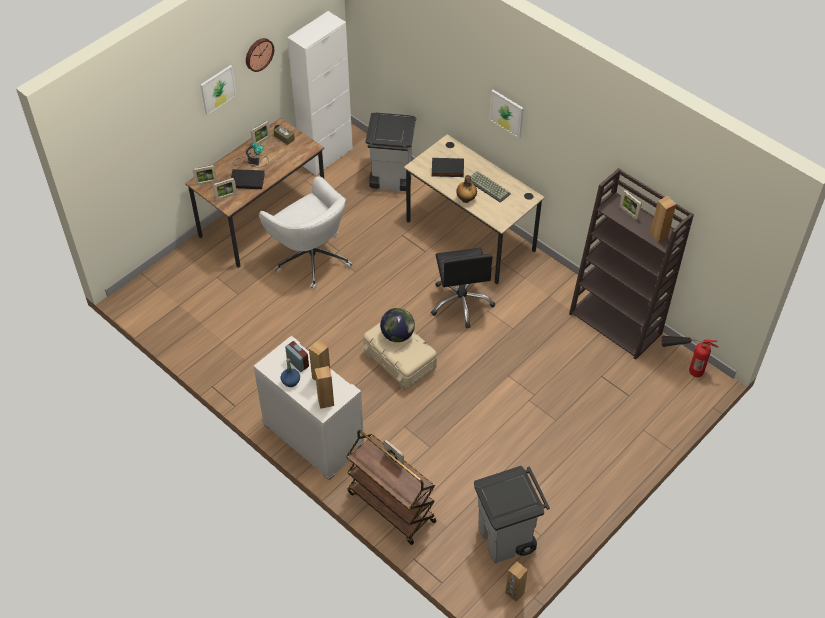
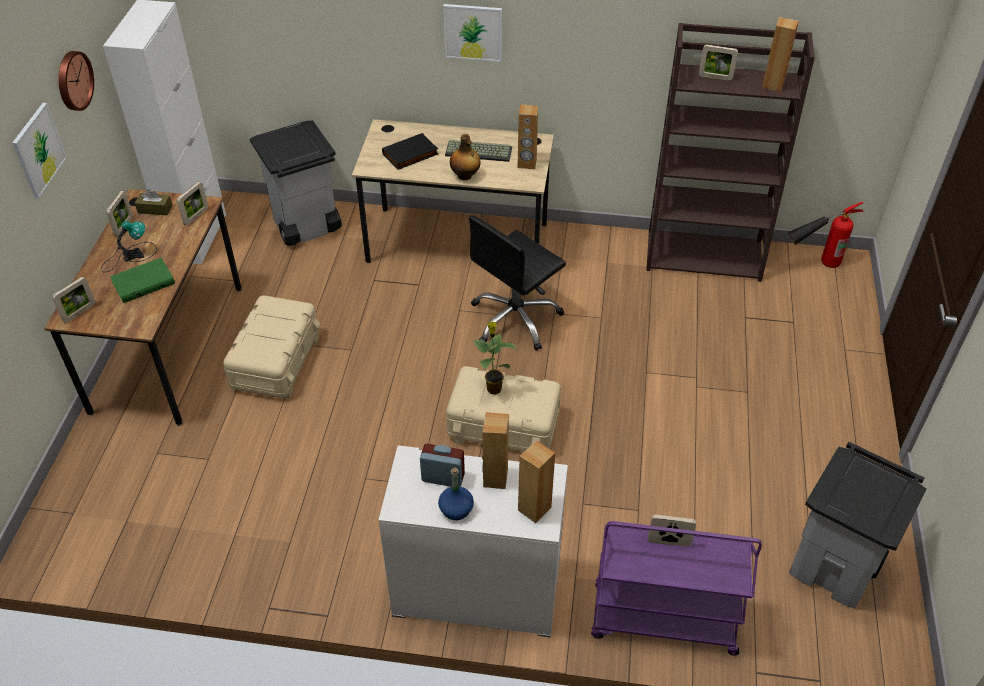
camera: 35 degrees left, 5 degrees down
(226, 196) = (126, 316): picture frame -> picture frame (196, 216)
(247, 180) = (143, 282): black book -> green book
(311, 257) = (276, 362): white office chair -> beige storage box
(390, 506) = (662, 620): brown cart -> purple cart
(397, 335) = (493, 388): globe -> potted plant
(461, 302) = (515, 319): black office chair -> black office chair turned 90 degrees clockwise
(514, 593) = (913, 632): brown speaker -> brown speaker (527, 164)

